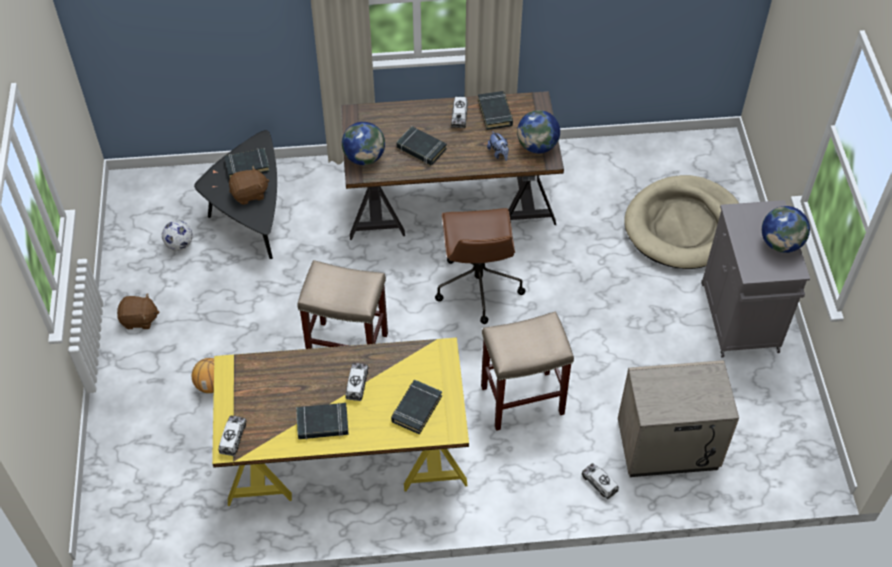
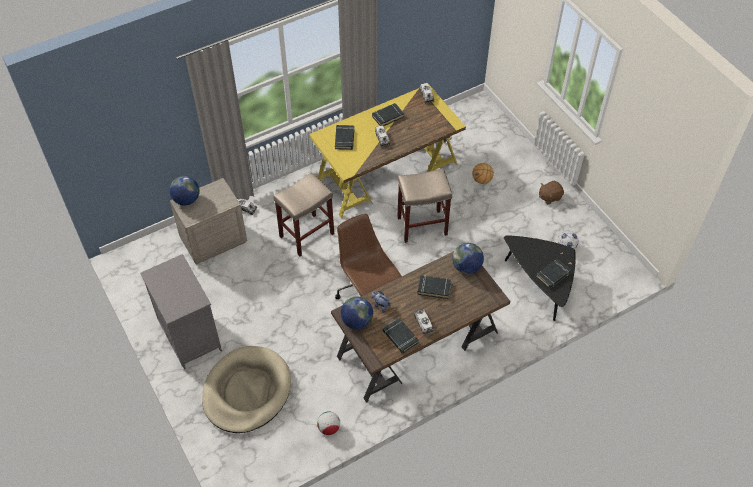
camera: 155 degrees right, 0 degrees up
(250, 194) = (535, 256): brown plush toy -> none
(600, 156) = (329, 428): none -> football
(780, 243) = (163, 289): globe -> globe (186, 200)

